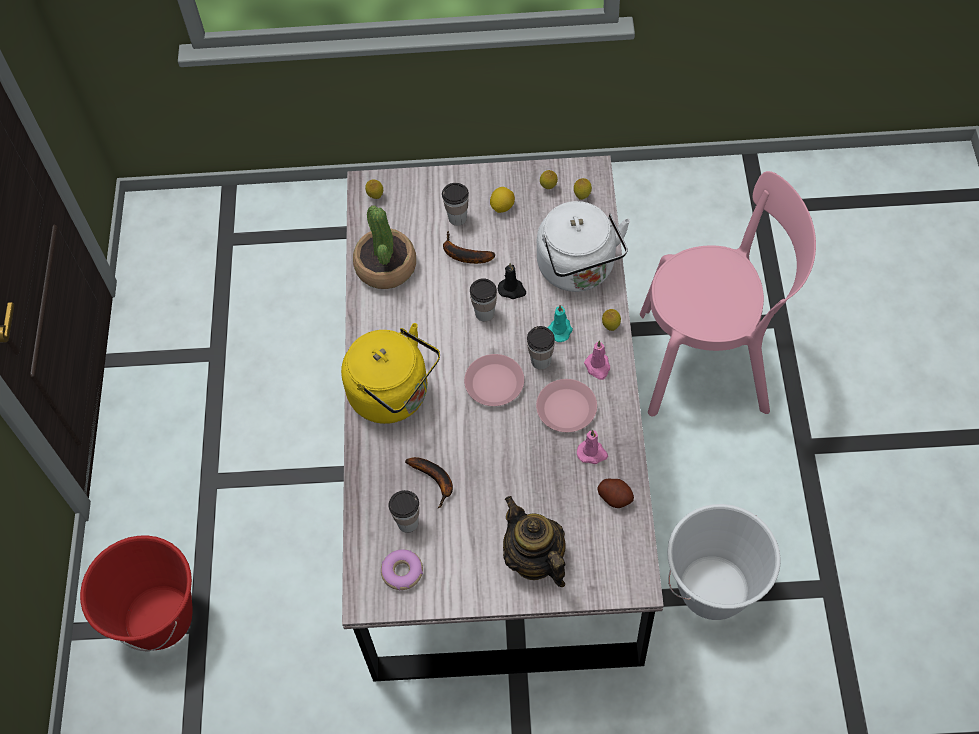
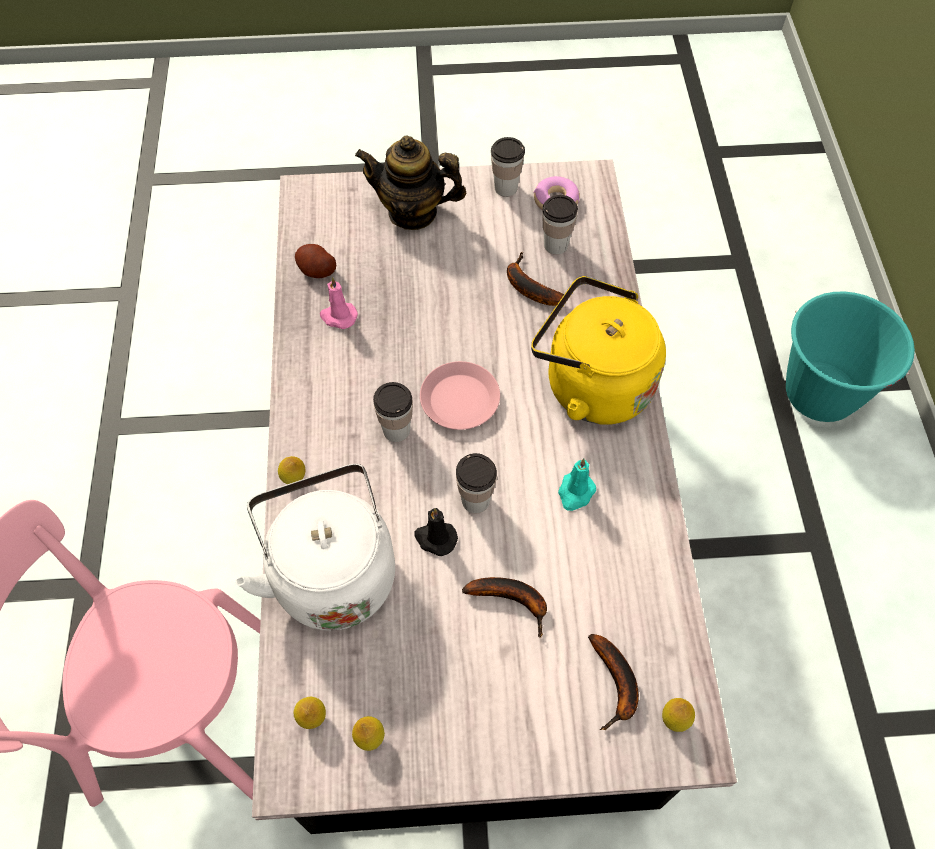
camera: 175 degrees right, 0 degrees up
(160, 618) = (820, 393): red bucket -> turquoise bucket
(385, 266) = (634, 579): potted plant -> none
(406, 212) = (616, 685): none -> banana
(457, 218) = (527, 673): cup -> cup (506, 188)
(502, 207) = (451, 696): lemon -> none
(534, 559) = (413, 212): teapot -> teapot turned 135 degrees clockwise
(560, 330) = (367, 474): turquoise candle -> turquoise candle (575, 493)
(566, 409) = (366, 367): pink plate -> none
(598, 367) = (319, 421): pink candle -> none
(714, 589) = (233, 424): white bucket -> none

